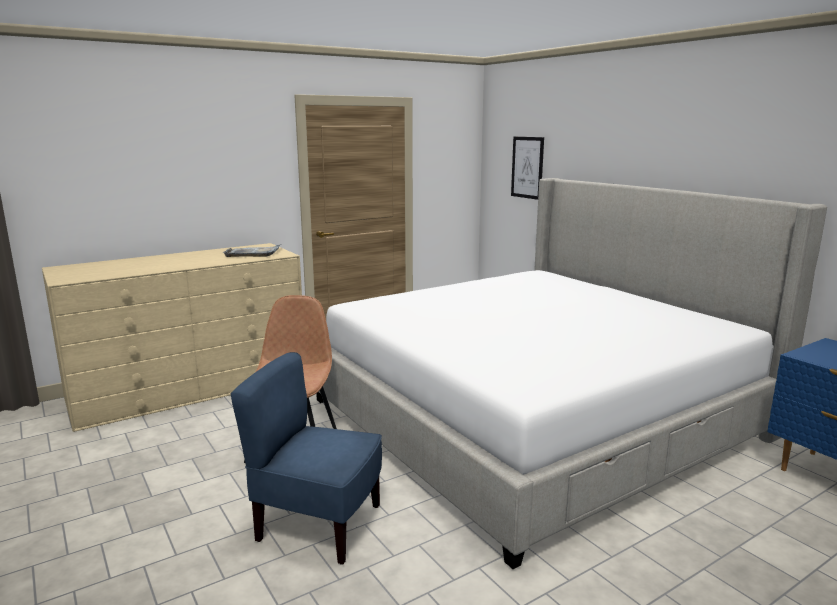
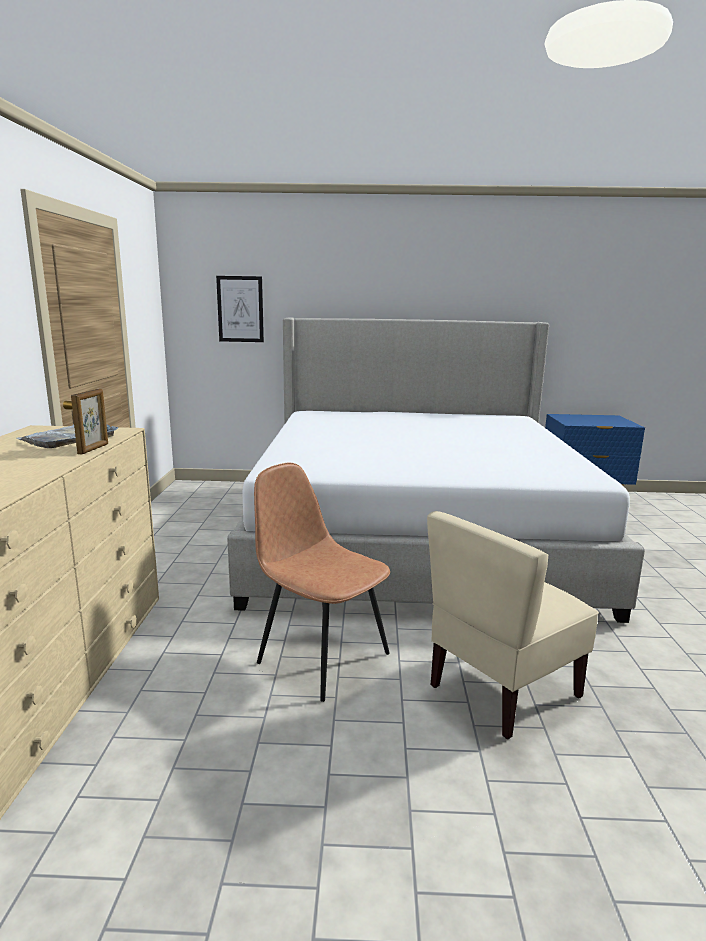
camera: 55 degrees left, 0 degrees up
(236, 261) = (94, 449): none -> picture frame
(318, 525) = (502, 690): blue chair -> beige chair

